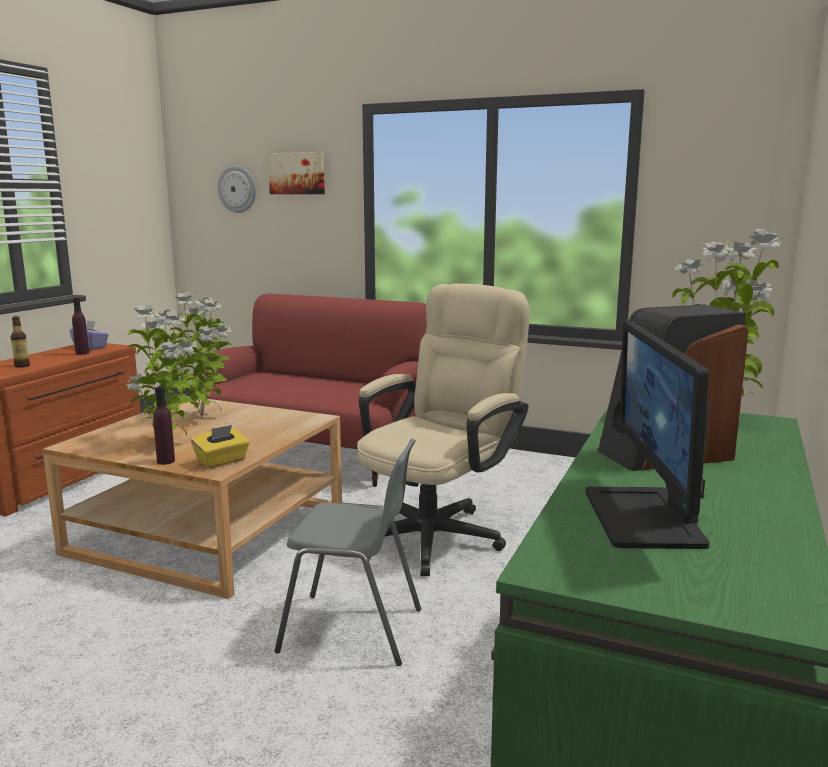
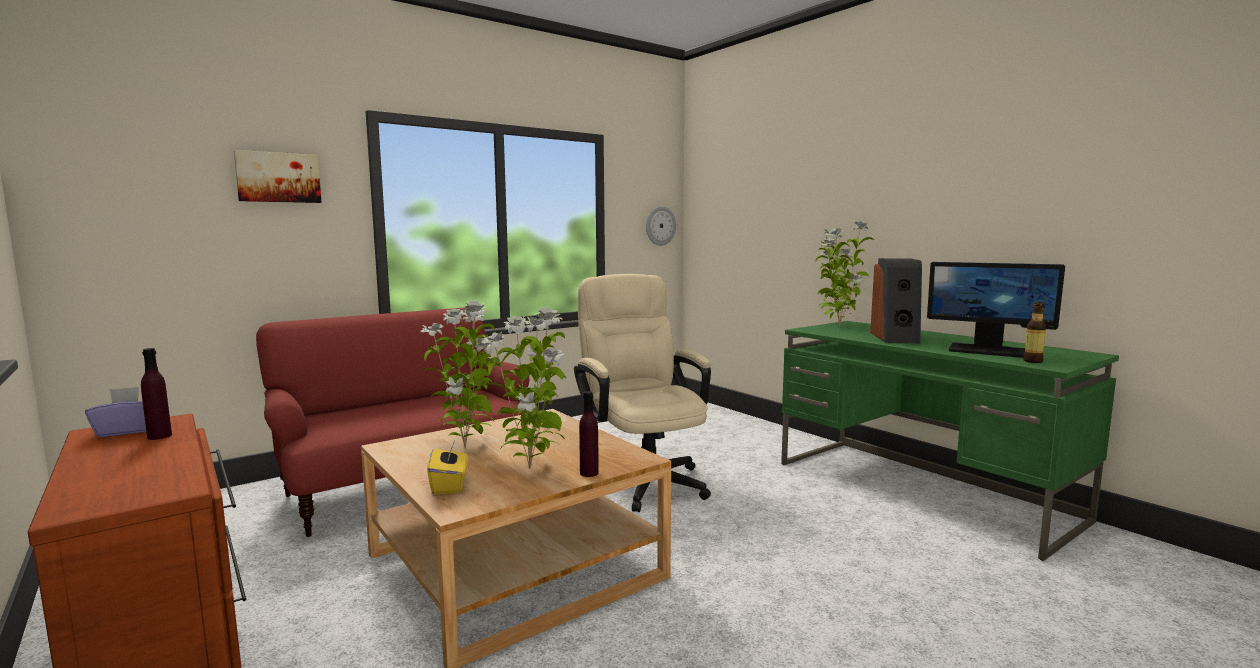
camera: 60 degrees left, 5 degrees down
(22, 366) = (147, 469): bottle -> bottle (1032, 361)
(222, 461) = (621, 454): yellow tissue box -> yellow tissue box (449, 485)
(237, 189) = (172, 193): wall clock -> wall clock (660, 226)
(353, 630) = (762, 538): grey chair -> none

